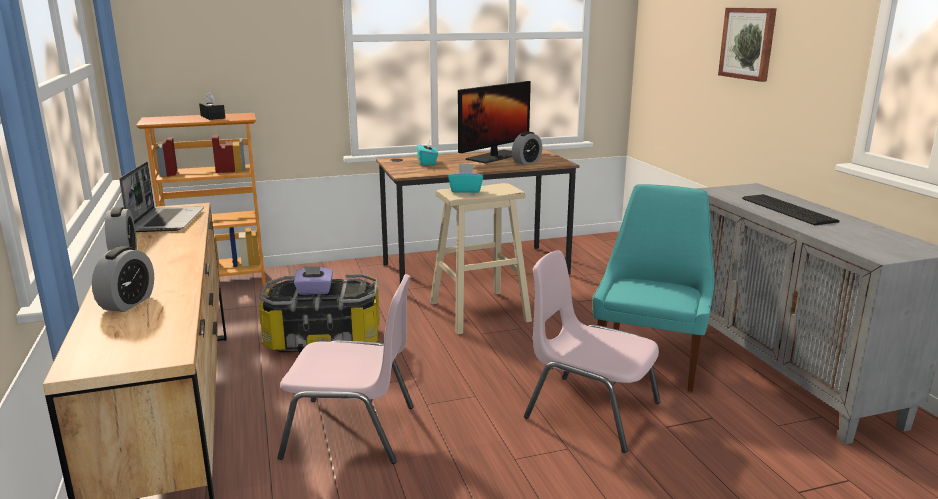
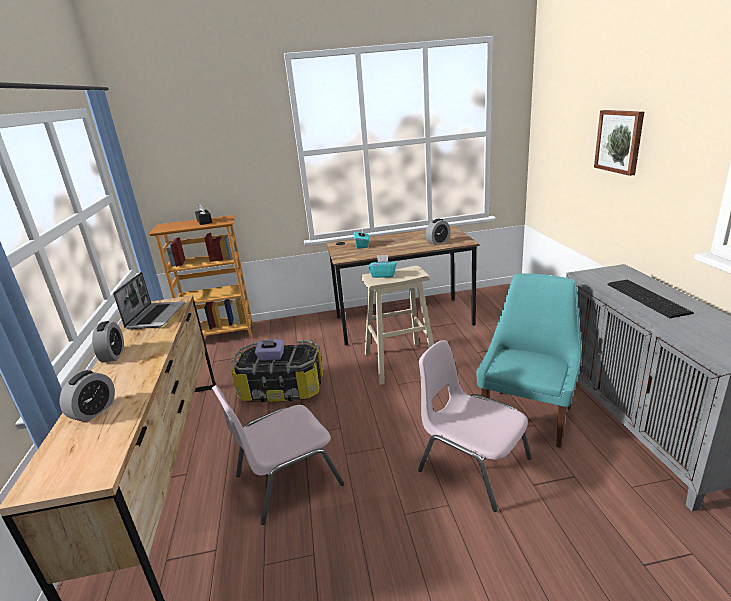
camera: 10 degrees right, 5 degrees up
(352, 431) = (286, 480): pink chair -> pink chair turned 135 degrees clockwise
(495, 156) = (415, 237): monitor -> none

